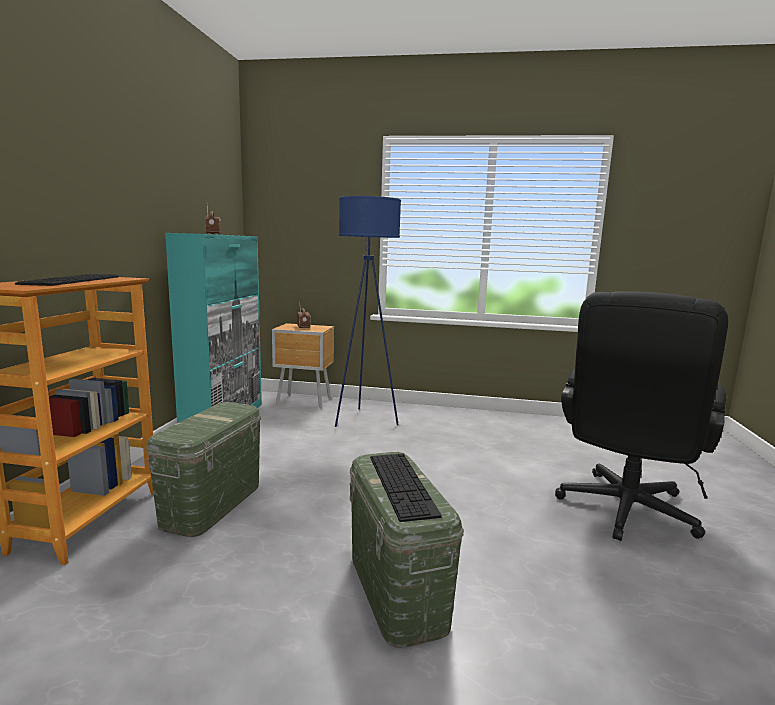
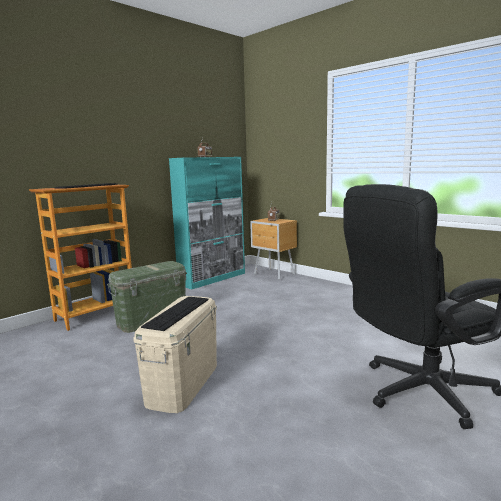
camera: 35 degrees right, 0 degrees up
(365, 420) = (299, 291): blue floor lamp -> none
(395, 589) = (183, 383): green storage box -> beige storage box

